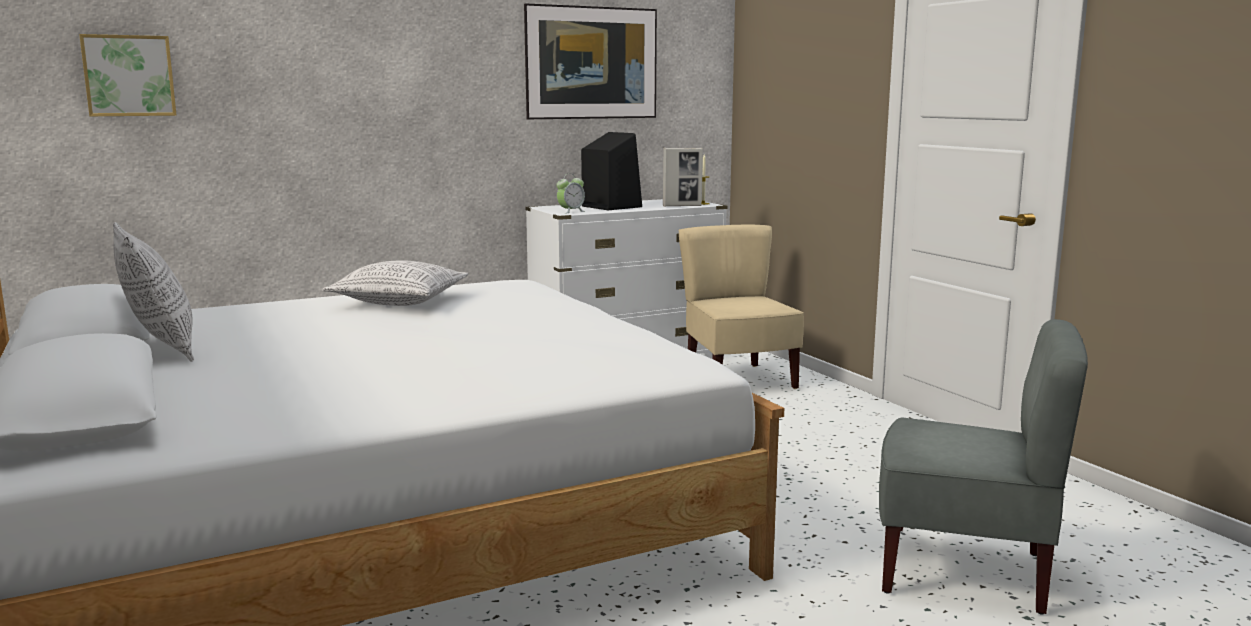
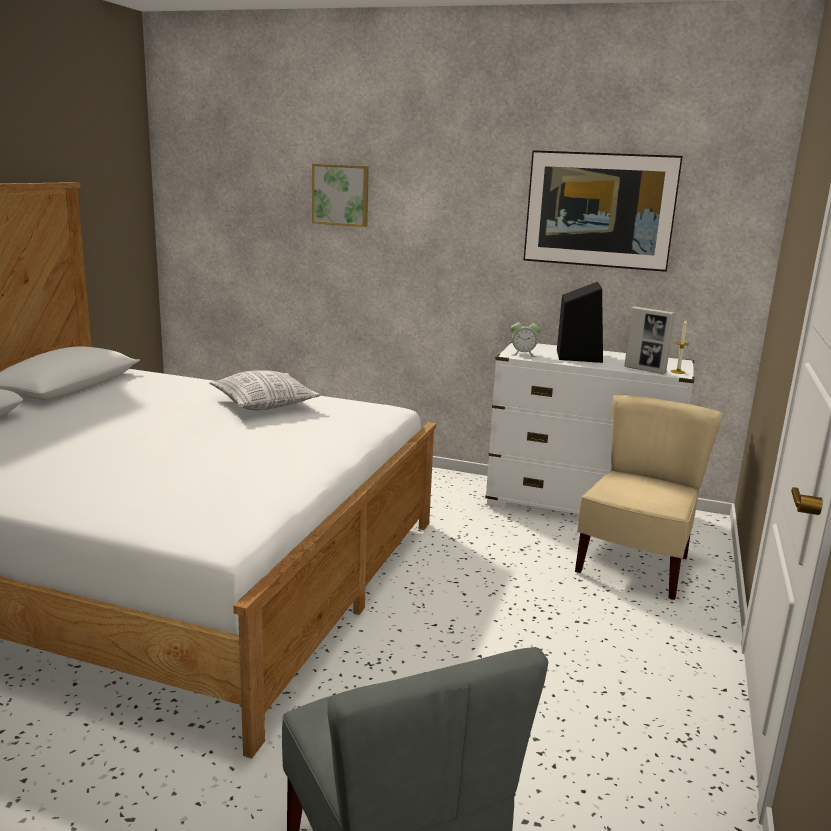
camera: 45 degrees right, 5 degrees up
(129, 76) = (233, 203): picture -> picture (341, 195)
(160, 349) = (70, 401): pillow -> none

